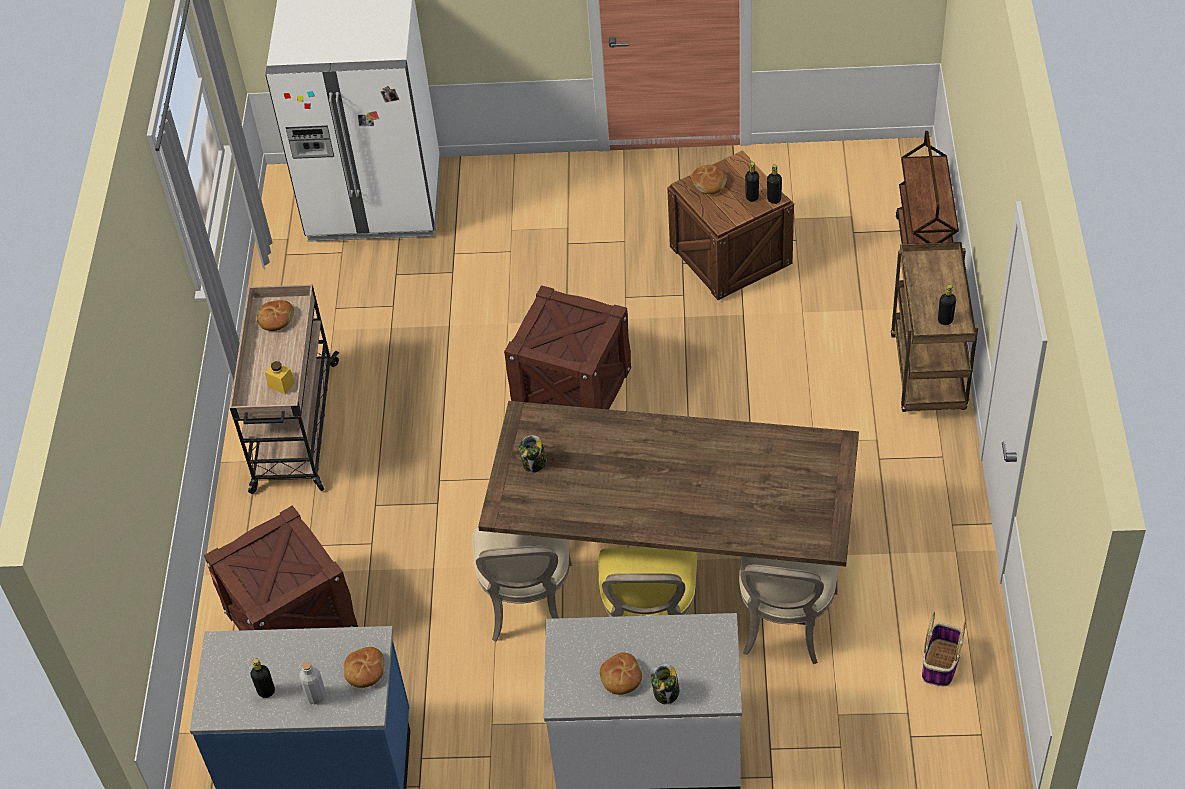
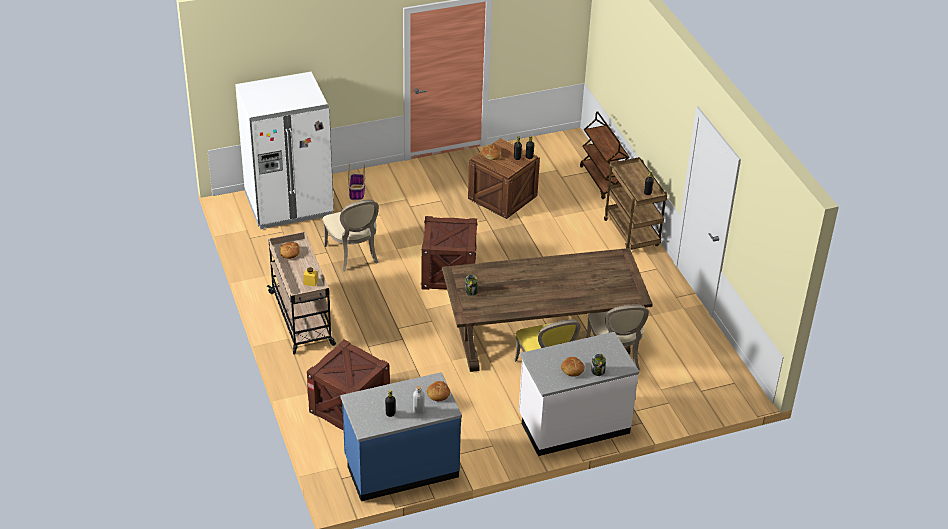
camera: 25 degrees left, 10 degrees down
(527, 605) = (477, 375): beige chair -> beige chair (354, 255)
(940, 664) = (700, 357): basket -> basket (357, 193)

